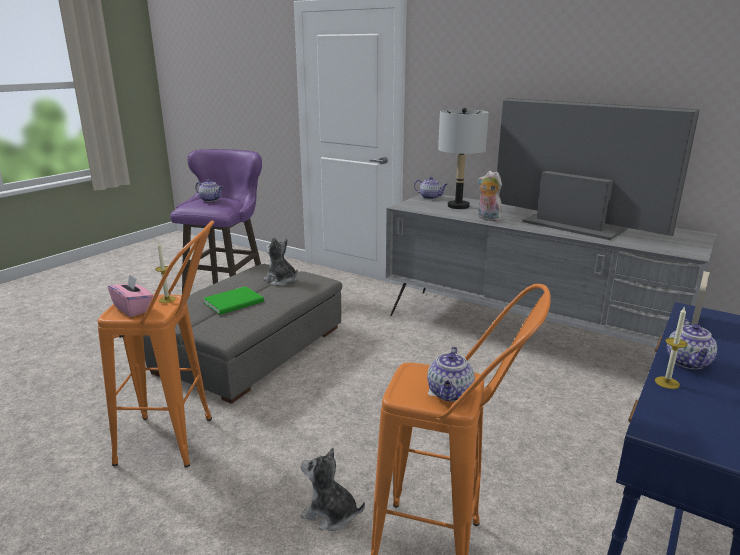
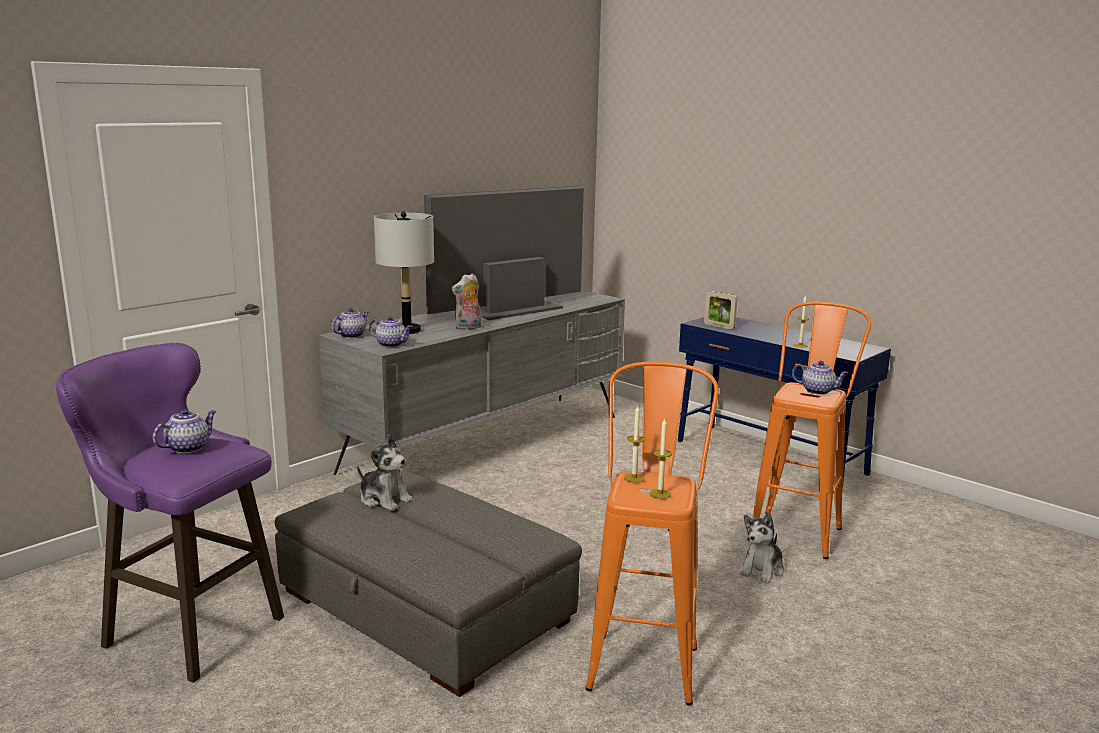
camera: 80 degrees left, 5 degrees down
(133, 309) = (660, 494): pink tissue box -> candle
(235, 302) = (449, 529): green book -> none
(281, 281) = (384, 499): plush toy -> plush toy turned 105 degrees counterclockwise
(688, 363) = (774, 337): teapot -> teapot (392, 344)

